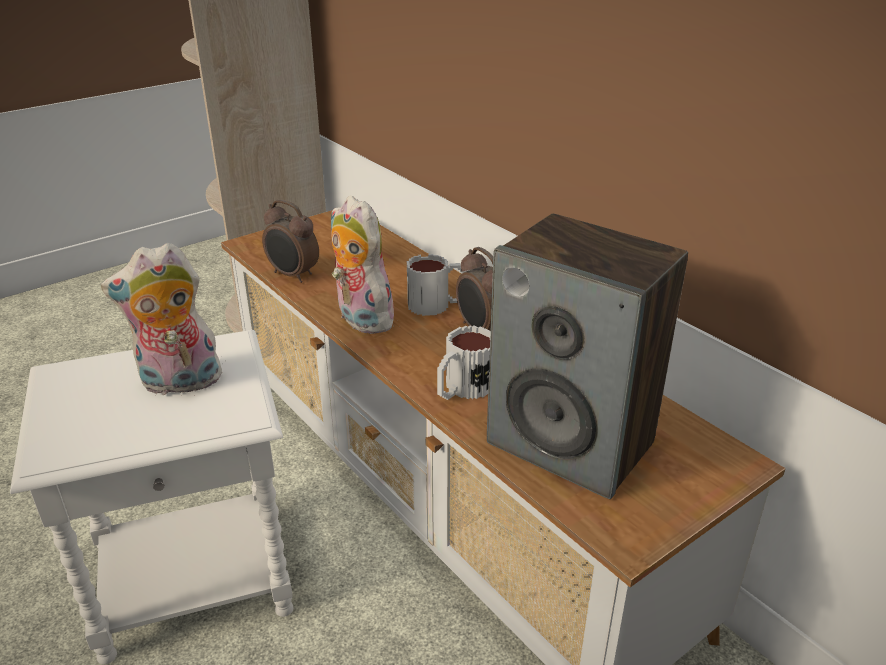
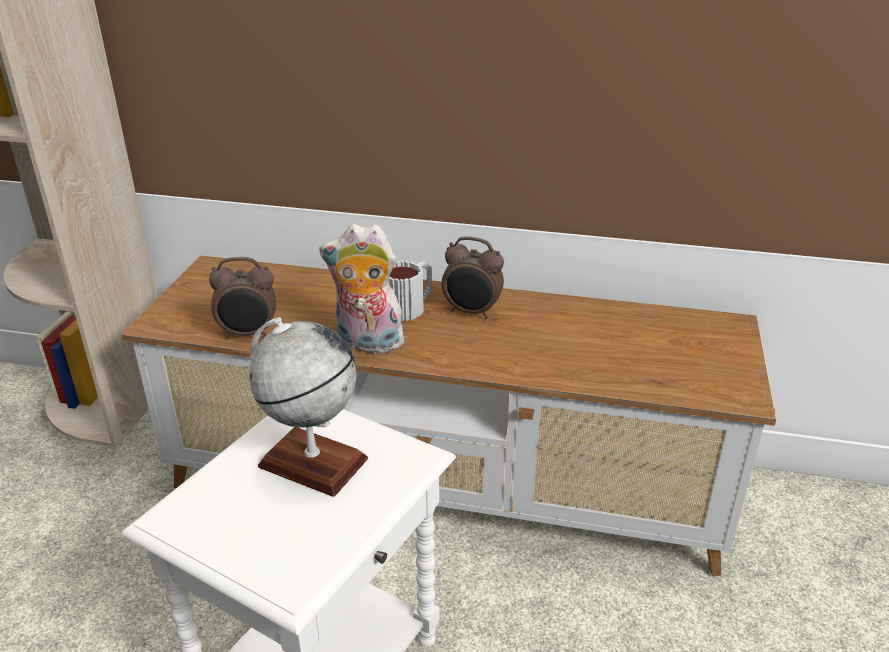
camera: 40 degrees left, 0 degrees up
(179, 383) = (312, 462): plush toy -> globe
(463, 389) = (521, 358): mug -> none
(572, 443) = (638, 359): speaker -> none

